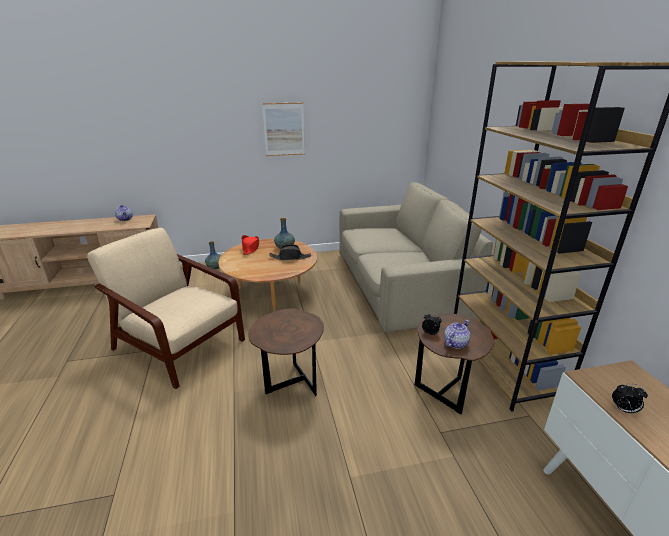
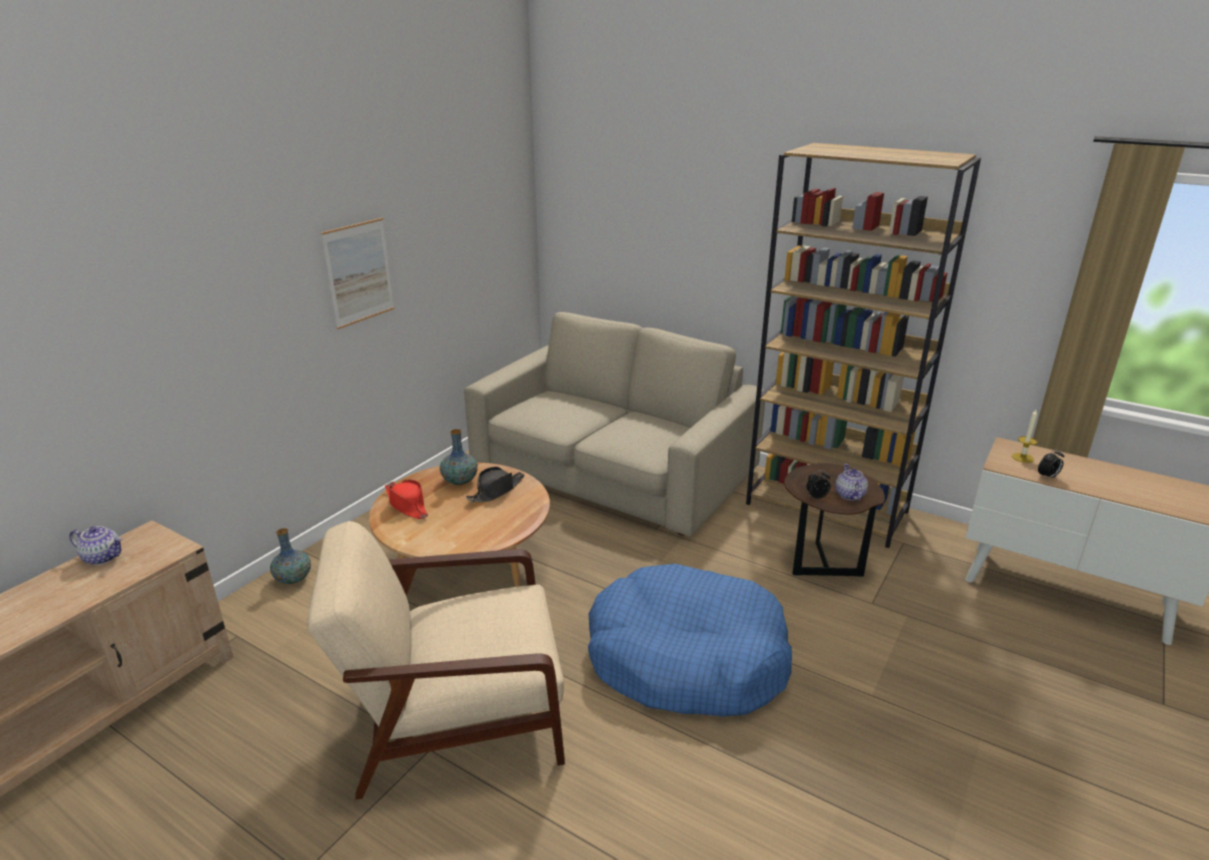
camera: 45 degrees left, 0 degrees up
(290, 385) = (686, 658): brown side table -> blue dog bed
(626, 385) = (1022, 457): none -> candle

